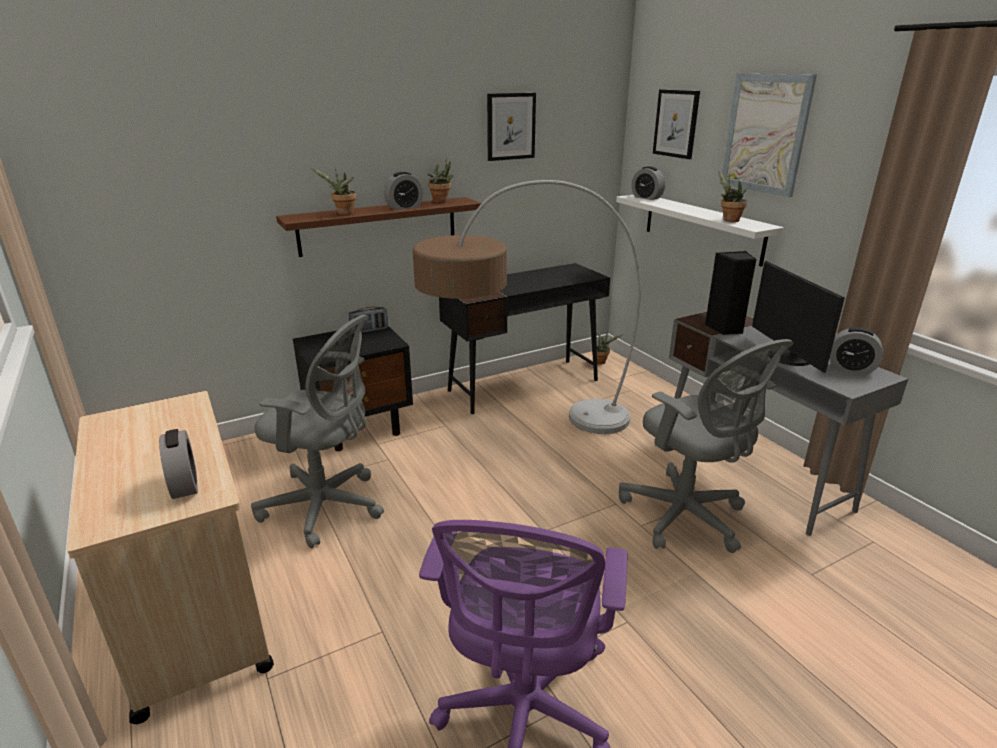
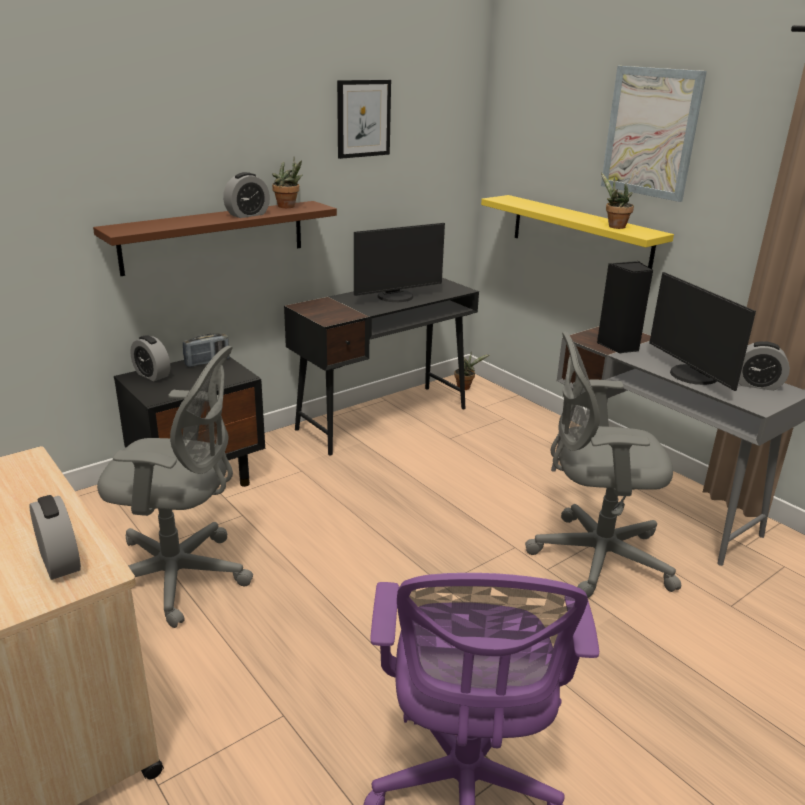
camera: 10 degrees left, 0 degrees up
(343, 213) = (177, 223): potted plant -> none
(523, 435) = (394, 476): floor lamp -> none
(535, 281) = (396, 297): none -> monitor
(646, 197) = (515, 200): alarm clock -> alarm clock (152, 375)
(676, 123) = (547, 117): picture -> none
(686, 517) = (593, 556): grey office chair -> grey office chair turned 135 degrees clockwise
(702, 228) = (580, 234): white shelf -> yellow shelf

